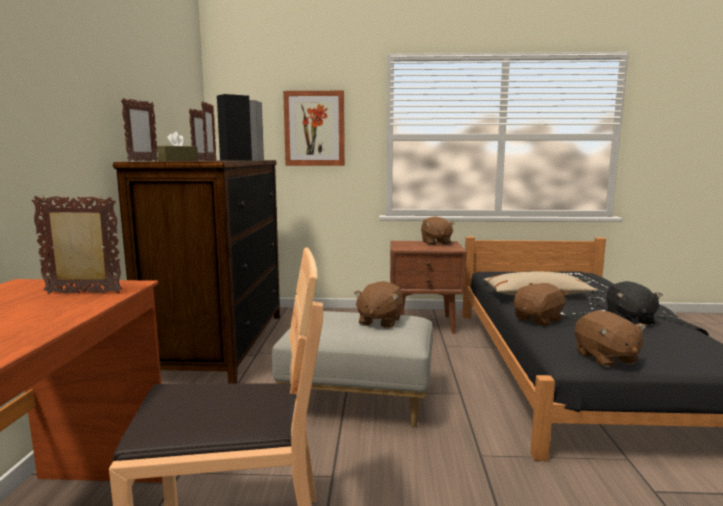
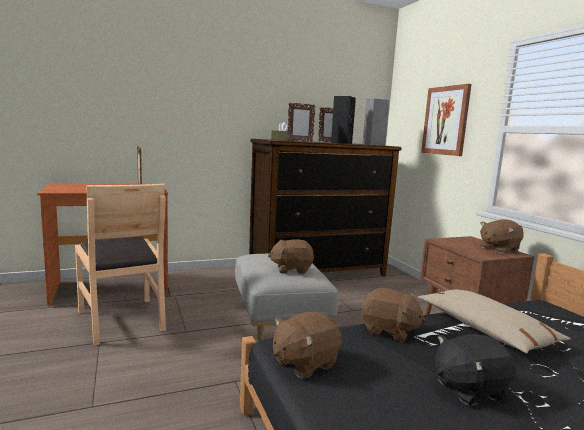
camera: 65 degrees right, 0 degrees up
(142, 161) = (269, 139): picture frame -> none

